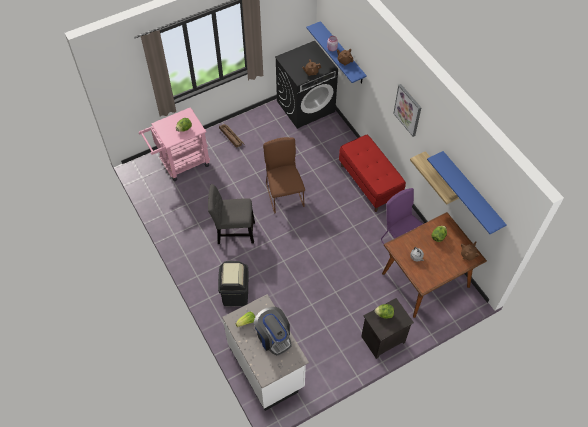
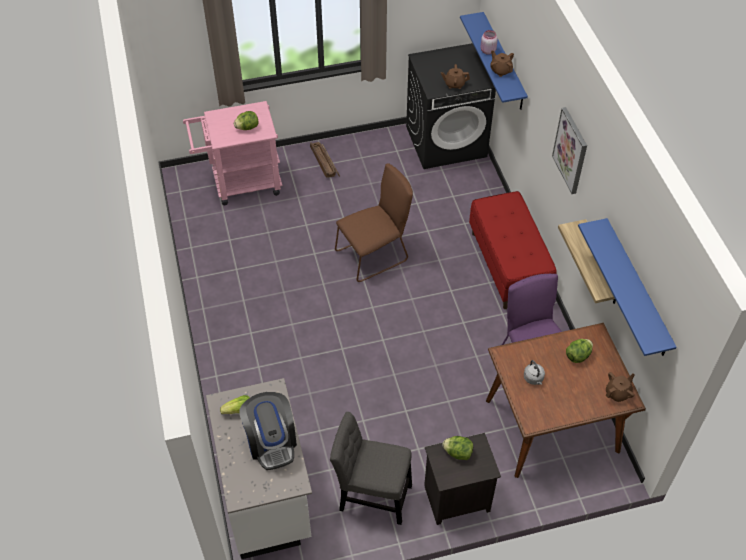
camera: 15 degrees right, 5 degrees down
(233, 232) = (283, 292): grey chair -> grey chair (371, 495)
(235, 294) = (255, 379): black trash can -> none
(284, 194) = (374, 255): brown chair -> brown chair turned 60 degrees clockwise

